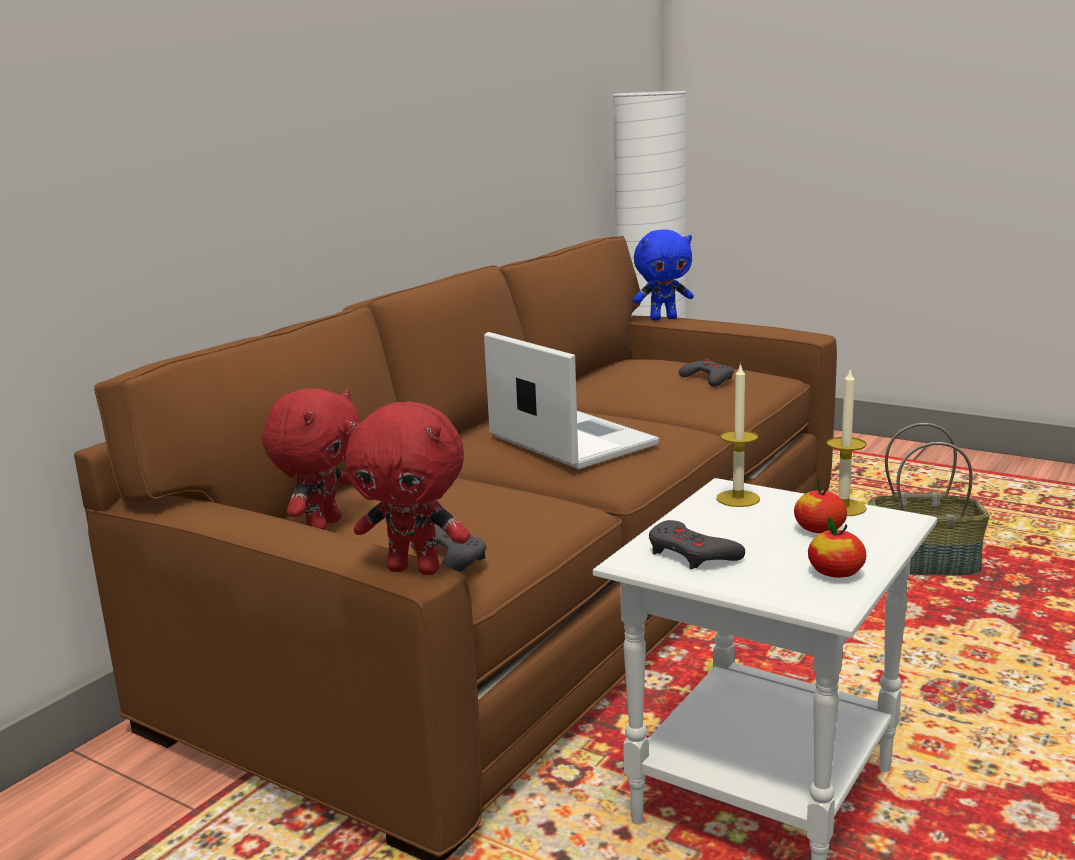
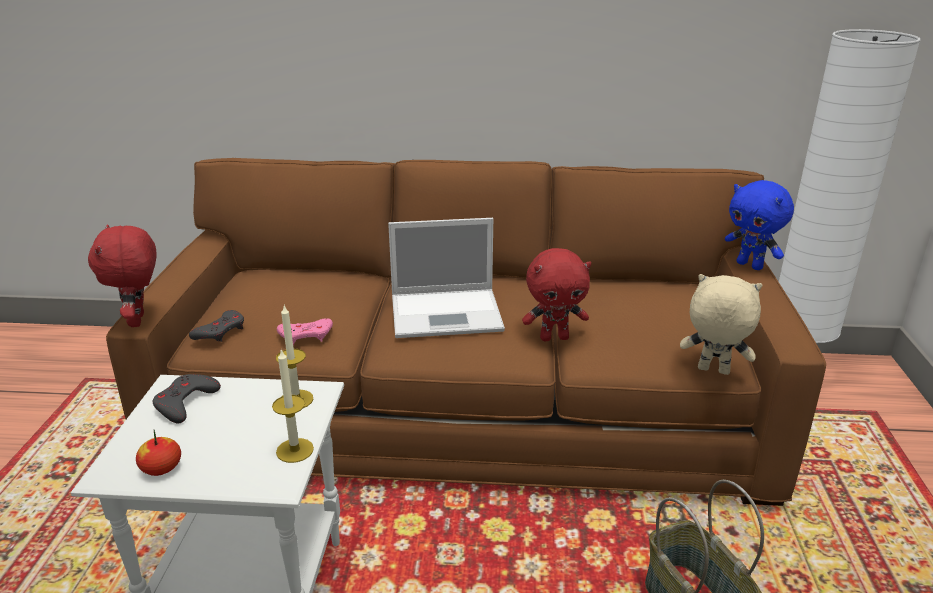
camera: 60 degrees right, 10 degrees up
(322, 525) = (254, 282): red plush toy -> red plush toy (554, 337)
(531, 510) = (306, 335): none -> pink game controller
(569, 440) = (448, 313): laptop -> laptop turned 60 degrees clockwise
(708, 379) = (661, 332): grey game controller -> none
(780, 382) = (712, 371): none -> beige plush toy
(819, 529) = (244, 447): apple -> none

